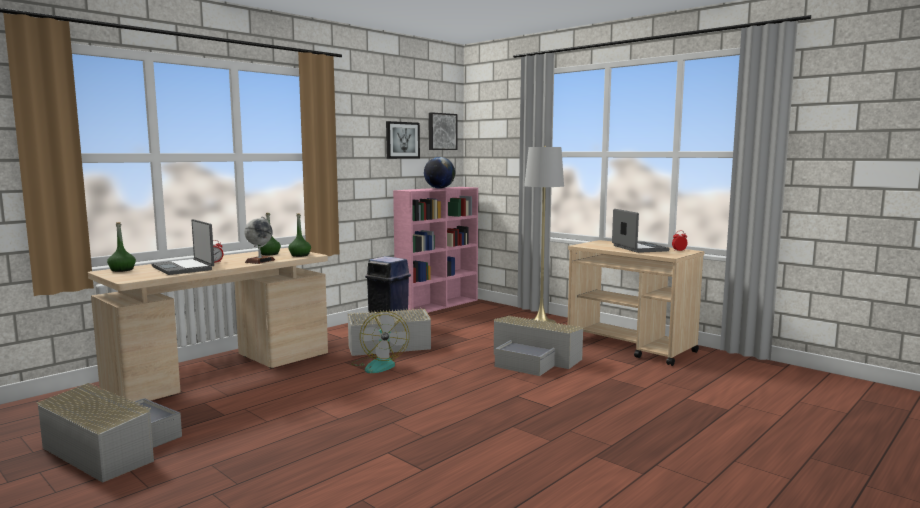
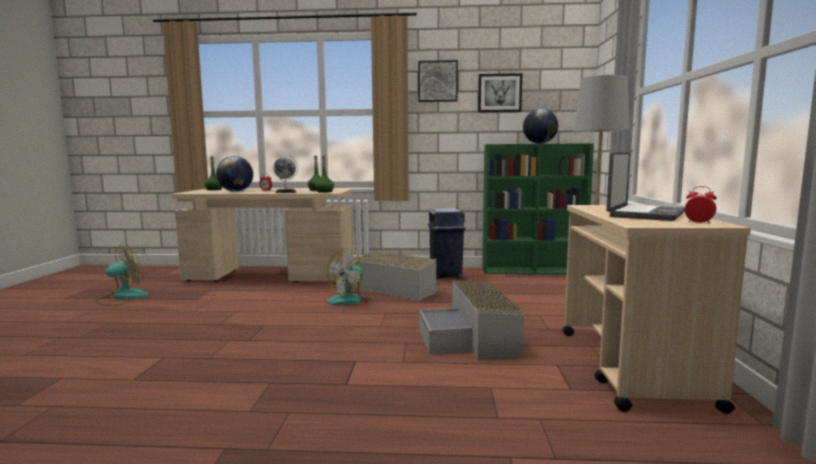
camera: 50 degrees right, 0 degrees up
(111, 448) = (122, 297): grey storage box -> fan
(184, 268) = (235, 191): laptop -> globe
(438, 305) = (534, 271): pink bookcase -> green bookcase
(441, 131) = (558, 82): picture -> picture (437, 81)

